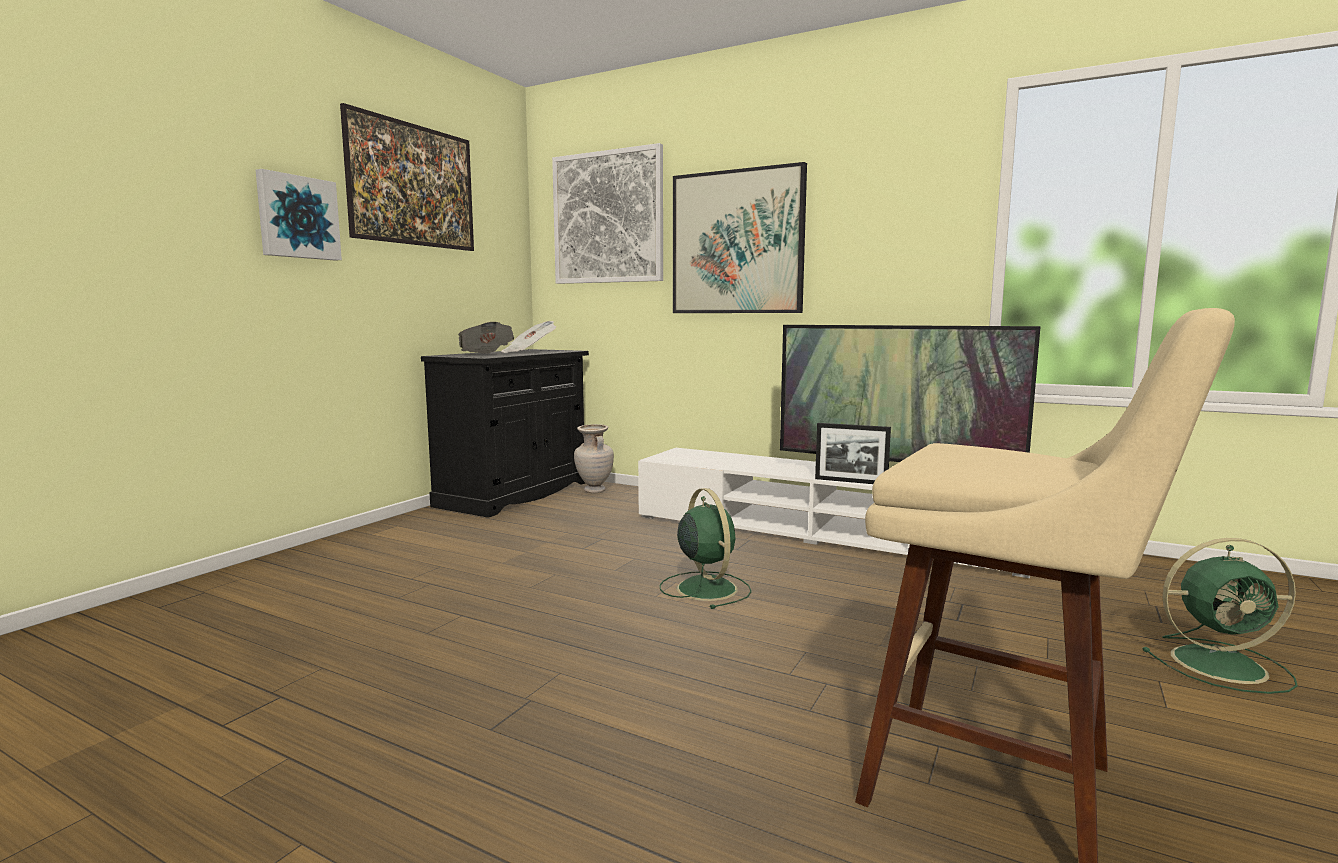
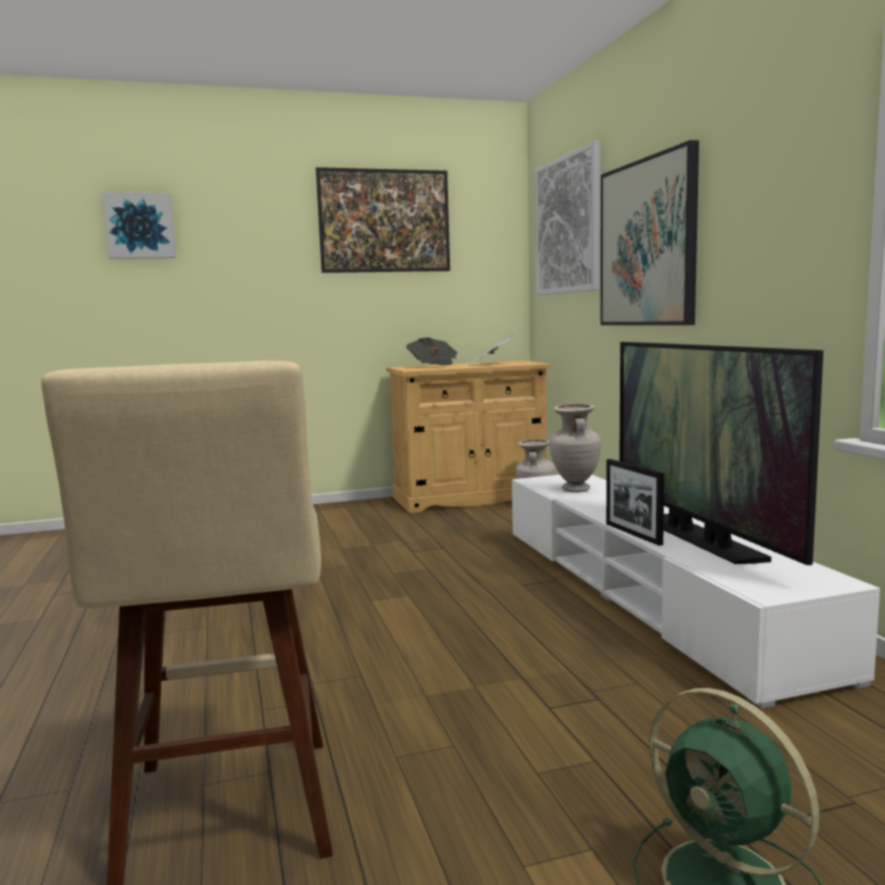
camera: 45 degrees right, 0 degrees up
(297, 217) = (277, 262): picture -> picture (140, 226)
(515, 494) = (470, 498): black cabinet -> beige cabinet
(705, 588) = (417, 606): green fan -> none
(714, 460) = (574, 489): none -> beige vase

